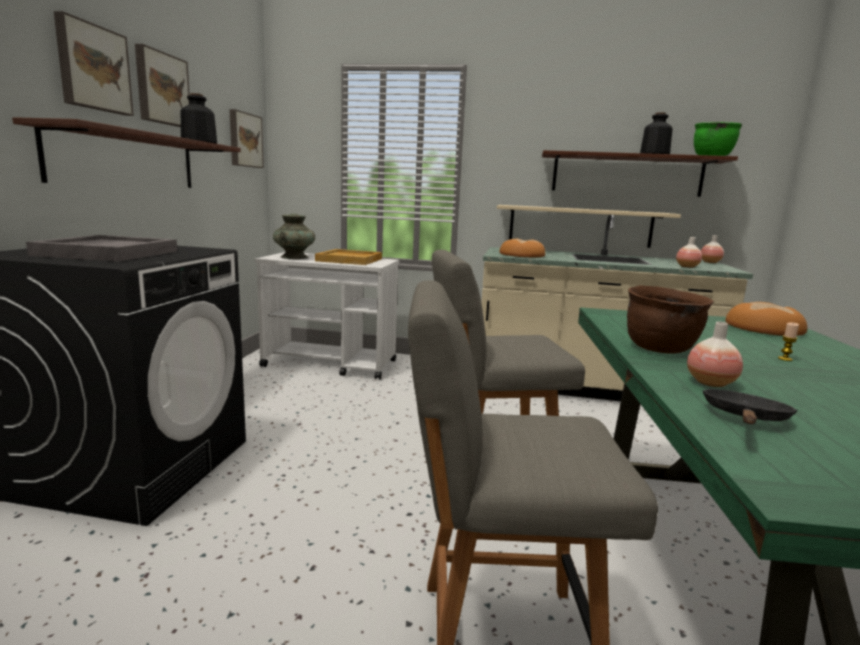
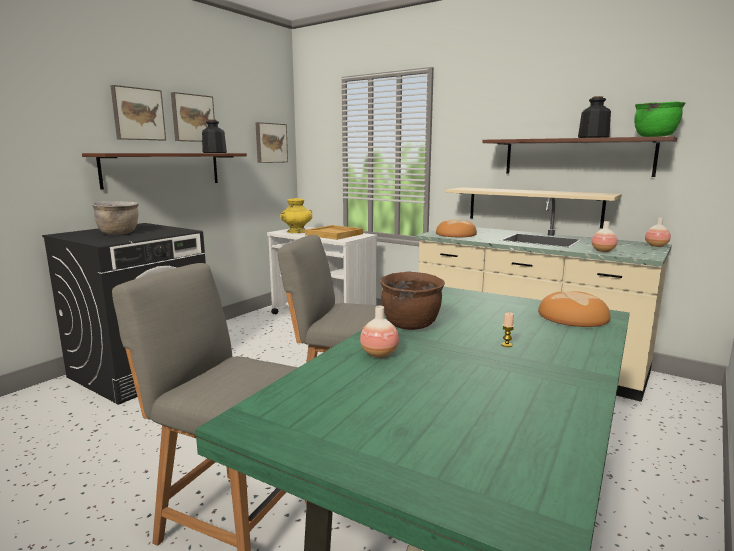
camera: 25 degrees right, 0 degrees up
(108, 253) = (119, 233): grey tray -> brown cooking pot
(294, 257) = (297, 231): turquoise vase -> yellow vase
(745, 418) = (336, 379): black frying pan -> none

